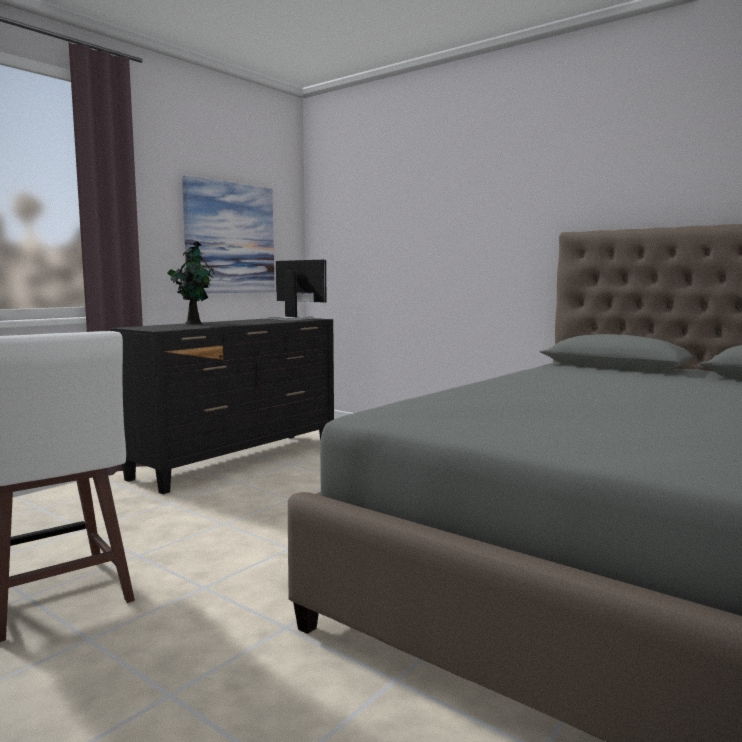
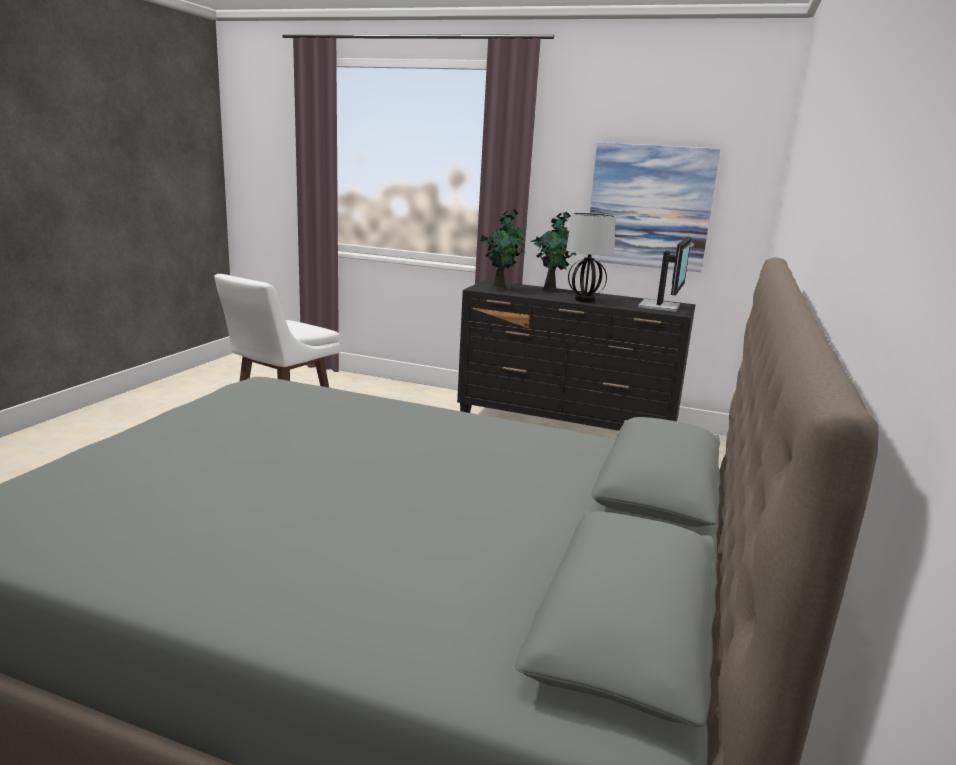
camera: 70 degrees right, 10 degrees up
(170, 327) = (500, 289): none -> potted plant
(250, 322) = (585, 300): none -> table lamp

